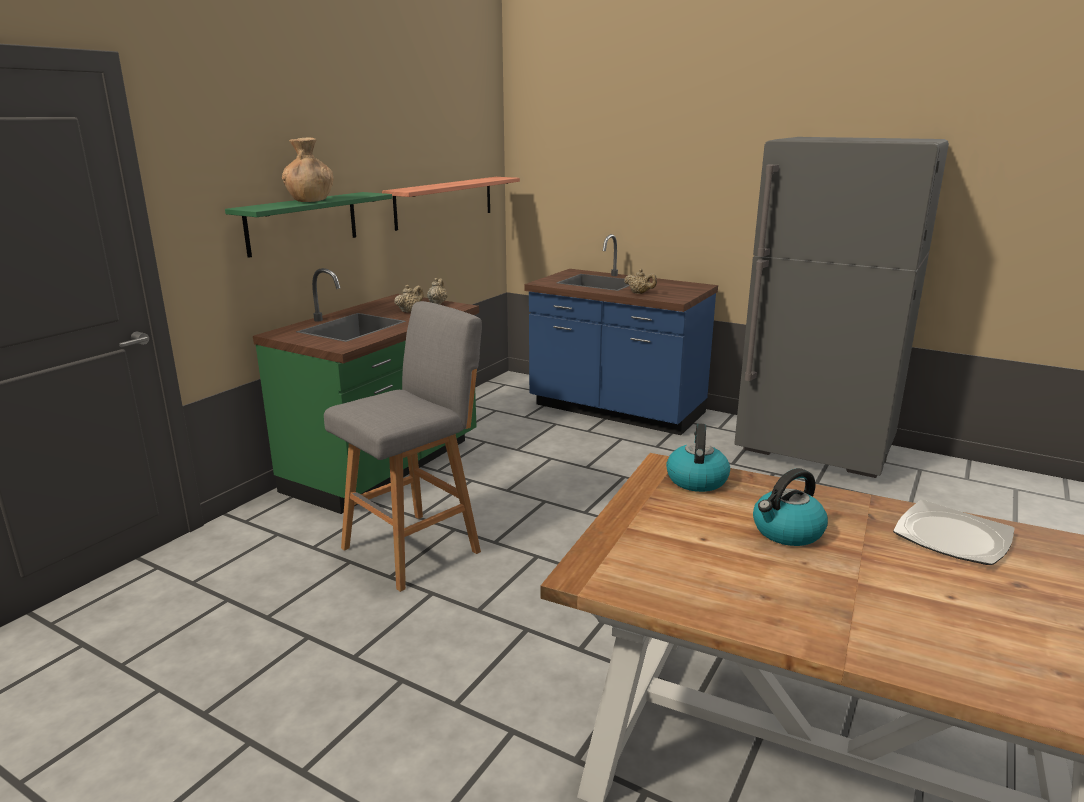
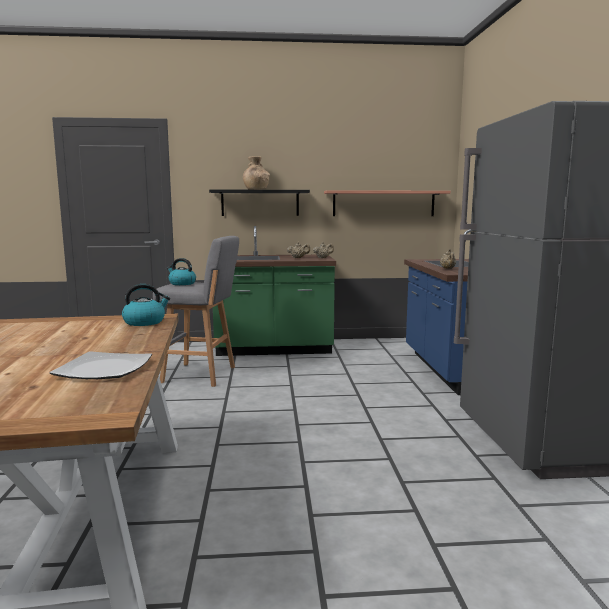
camera: 55 degrees right, 10 degrees down
(302, 223) = (260, 203): green shelf -> black shelf
(787, 532) = (83, 340): kettle -> kettle (182, 283)

